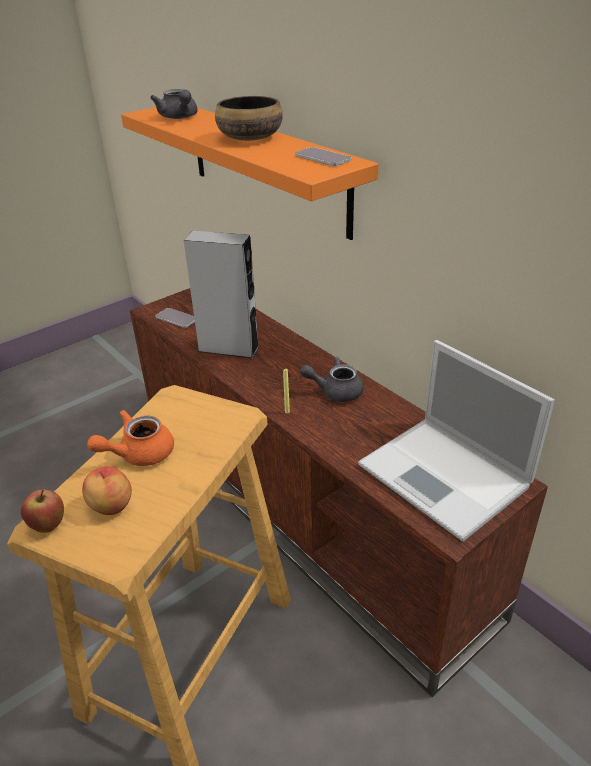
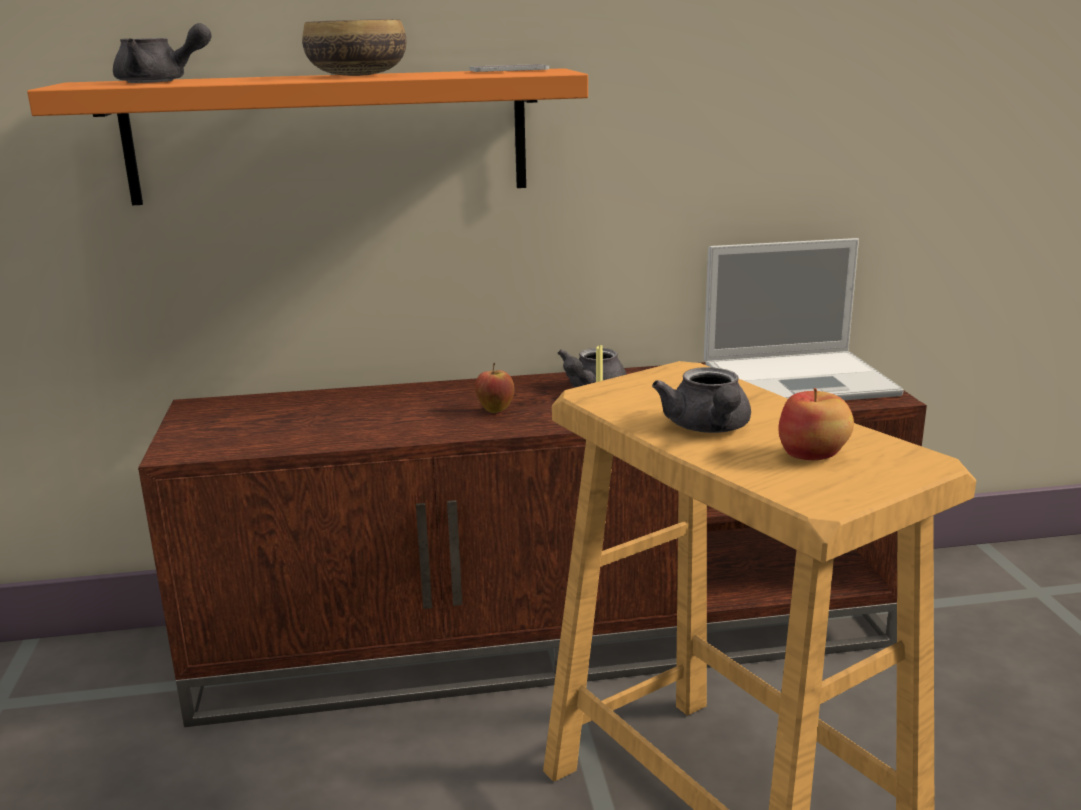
camera: 60 degrees left, 15 degrees down
(49, 526) = (827, 494): apple -> apple (495, 410)
(138, 454) = (708, 428): orange teapot -> grey teapot
(176, 318) = (244, 438): phone -> none
(228, 349) = (397, 422): grey speaker -> none

